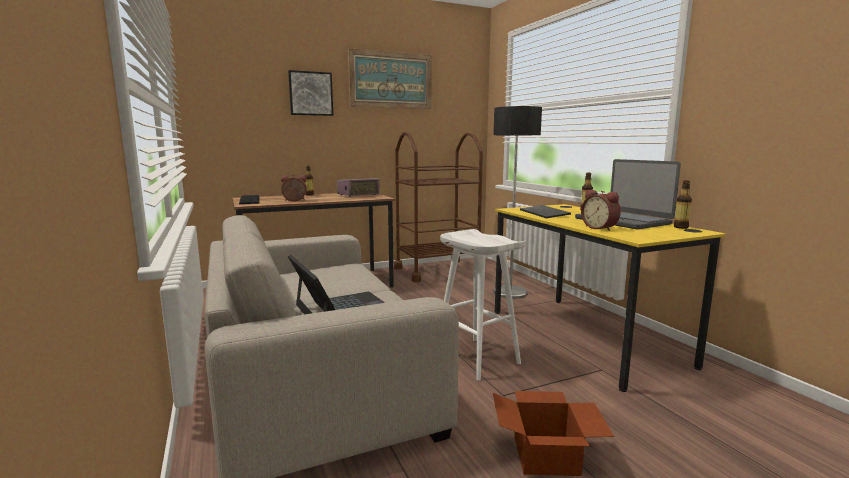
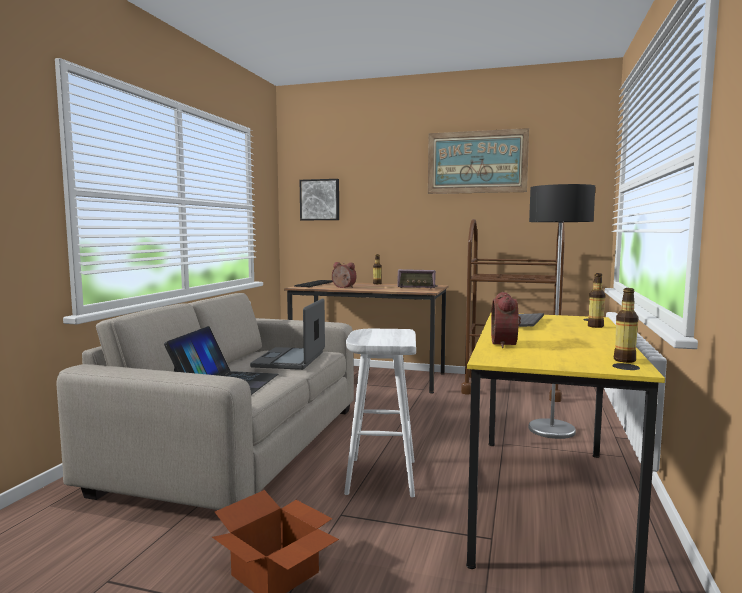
camera: 40 degrees right, 5 degrees down
(310, 93) = (388, 182): picture -> picture (320, 200)
(623, 221) = (580, 342): laptop -> laptop (290, 360)

